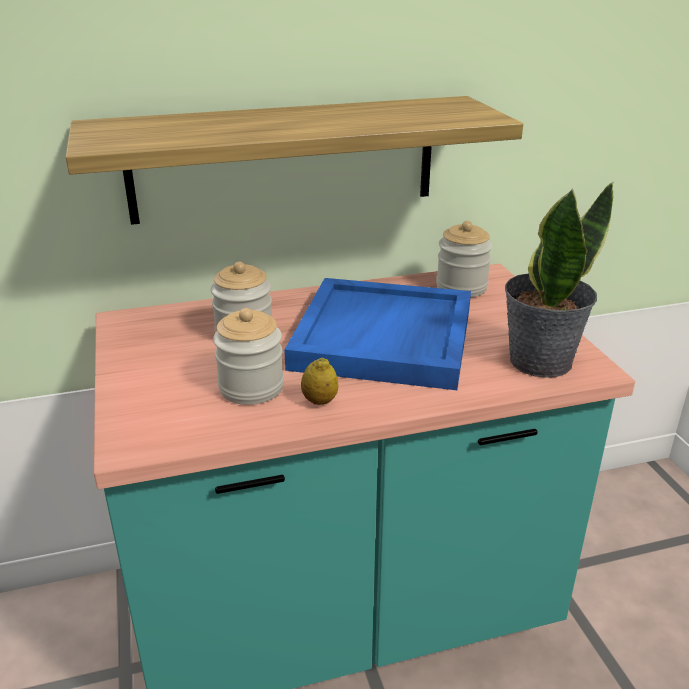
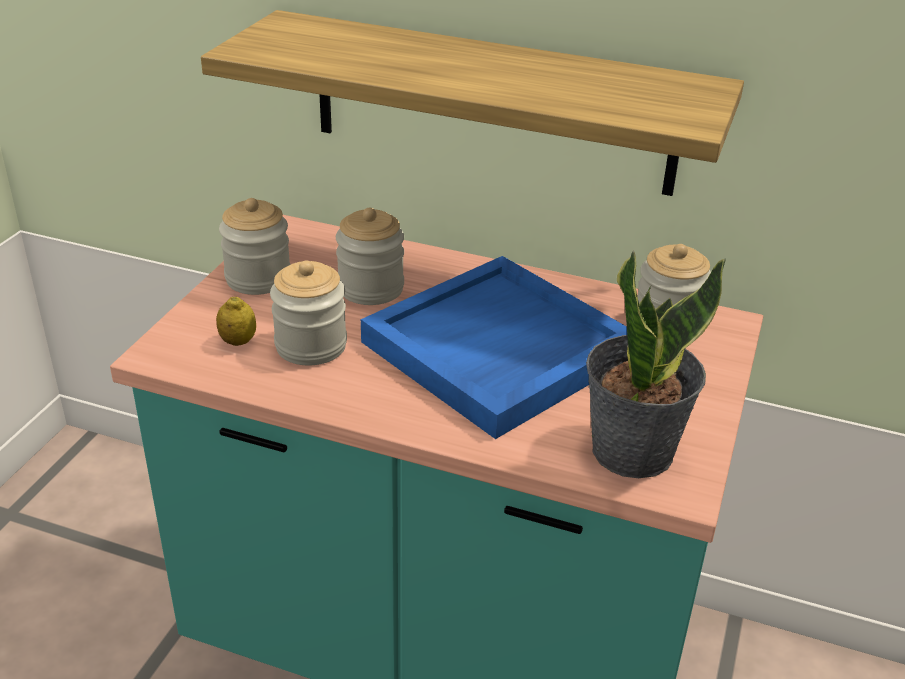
camera: 35 degrees right, 5 degrees up
(145, 360) = (258, 278): none -> jar
(320, 401) = (352, 387): lemon -> lemon (238, 341)

